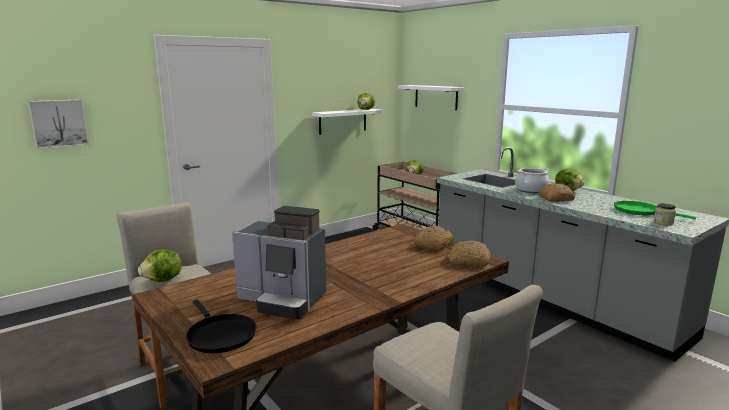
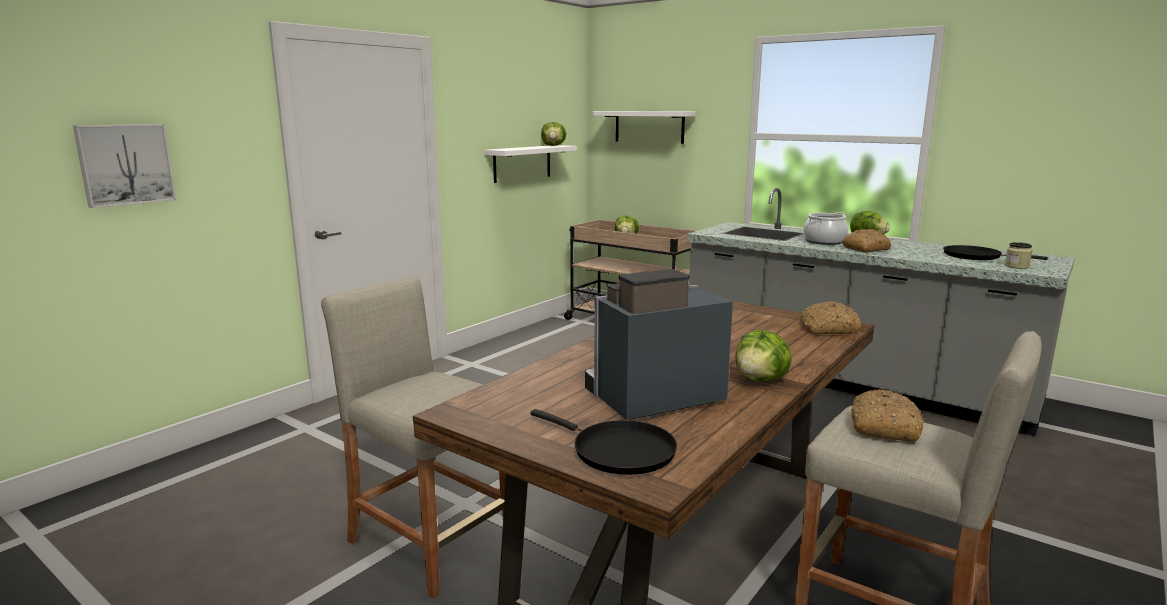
camera: 15 degrees left, 0 degrees up
(163, 280) = (416, 396): lettuce -> lettuce (761, 380)
(283, 301) = (651, 399): coffee machine -> coffee machine turned 150 degrees clockwise
(434, 244) = (761, 314): bread -> bread (882, 427)
(639, 211) = (976, 256): green frying pan -> black frying pan

